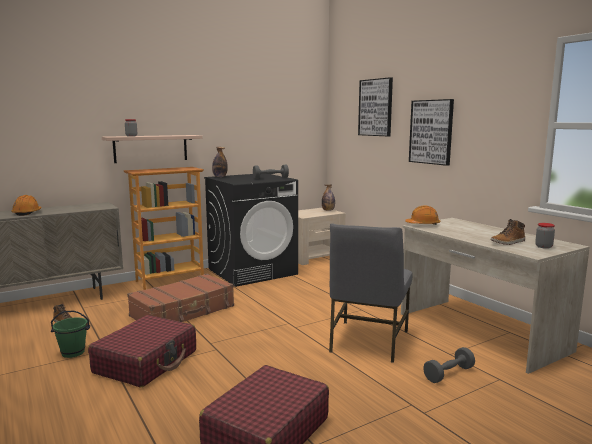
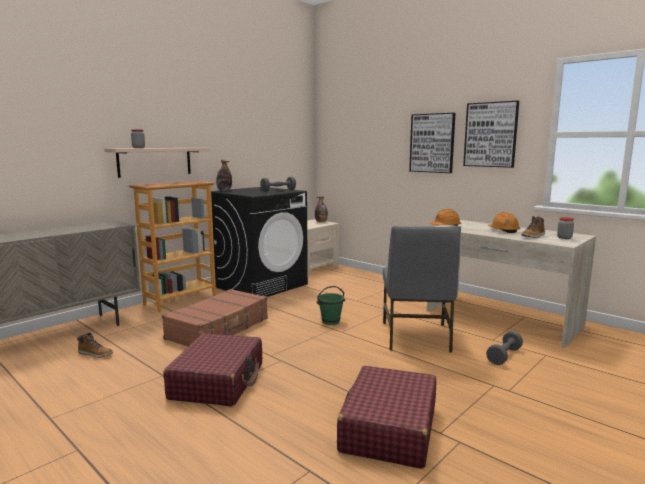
camera: 15 degrees left, 0 degrees up
(27, 213) = (33, 234): orange hard hat -> orange hard hat (503, 230)
(73, 352) = (128, 382): green bucket -> green bucket (330, 321)
(376, 107) = (370, 121): picture -> picture (490, 134)

